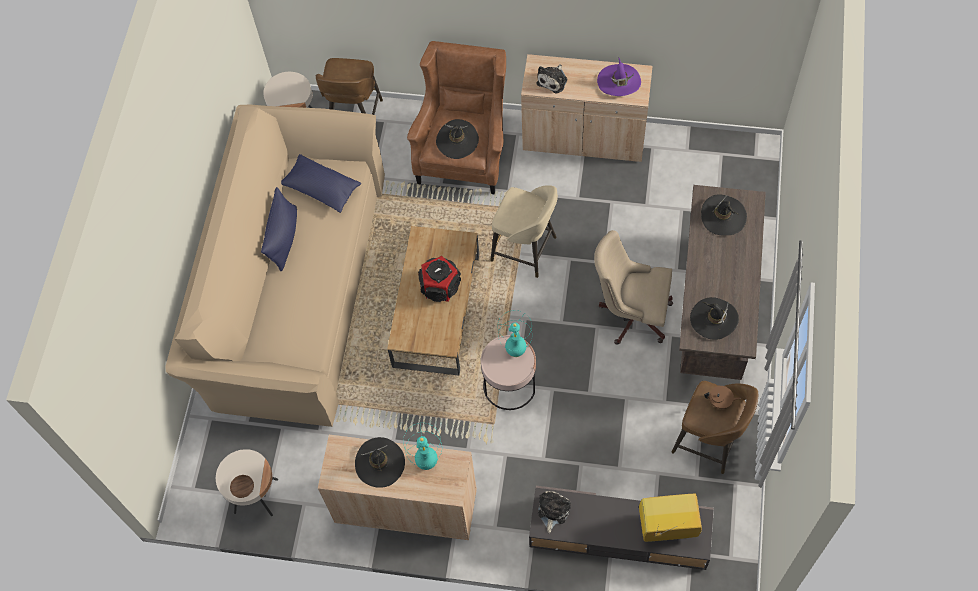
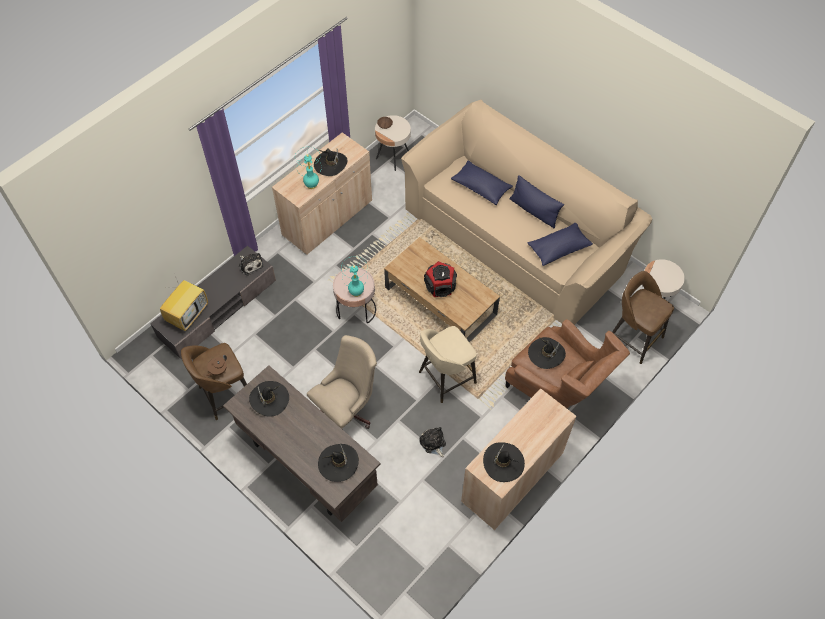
camera: 120 degrees right, 5 degrees down
(283, 309) = (481, 187): none -> blue pillow
(553, 80) = (538, 417): plush toy -> plush toy (433, 443)
(619, 82) = (503, 463): purple hat -> black hat

